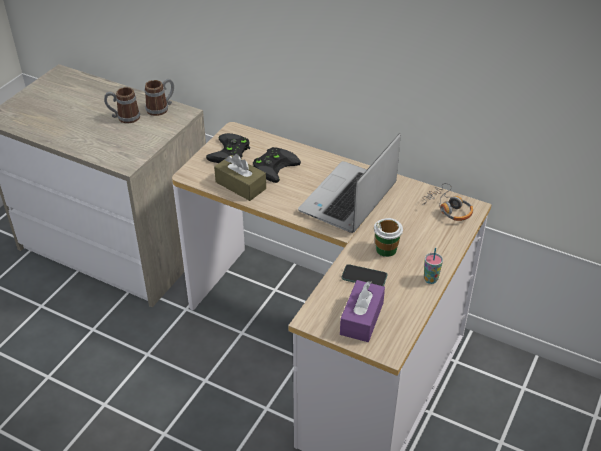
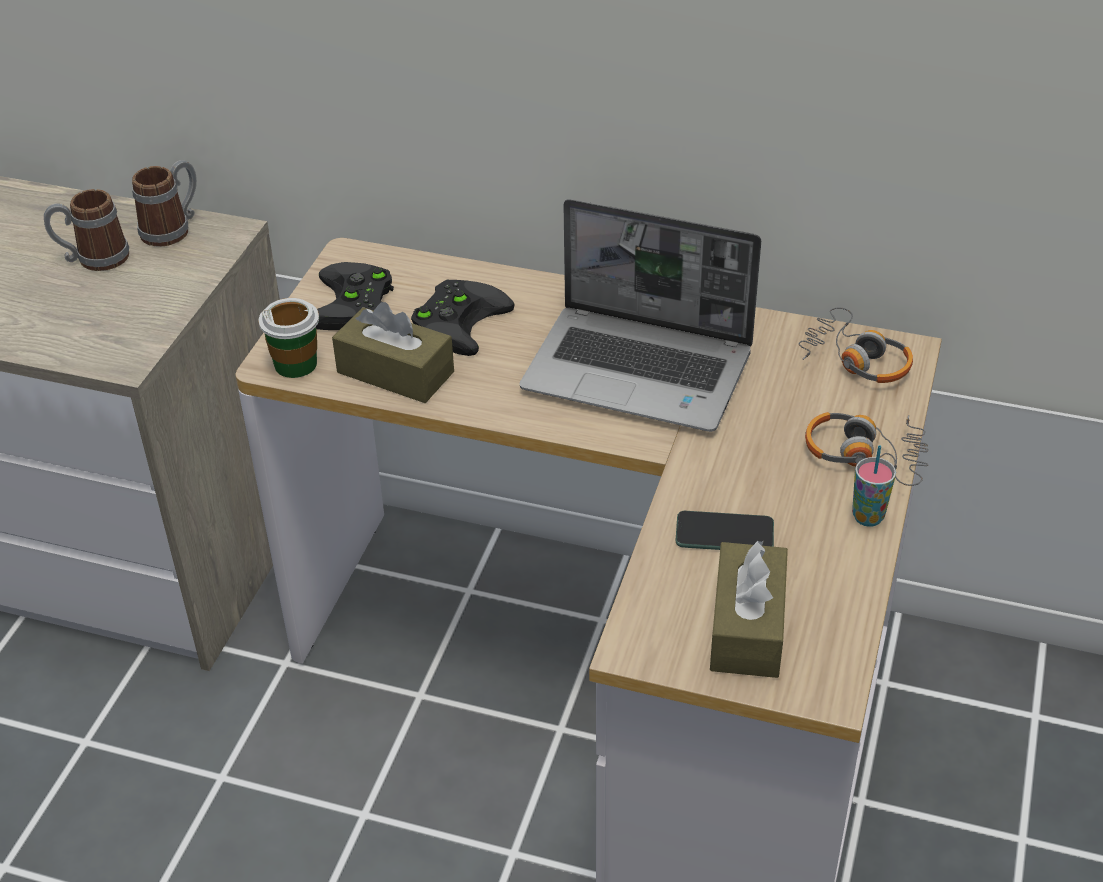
camera: 10 degrees left, 0 degrees up
(349, 200) = (640, 371): laptop -> laptop turned 90 degrees counterclockwise
(361, 318) = (747, 627): purple tissue box -> brown tissue box
(386, 249) = (753, 466): cup -> cup (296, 364)
(438, 252) = (865, 455): none -> headphones

